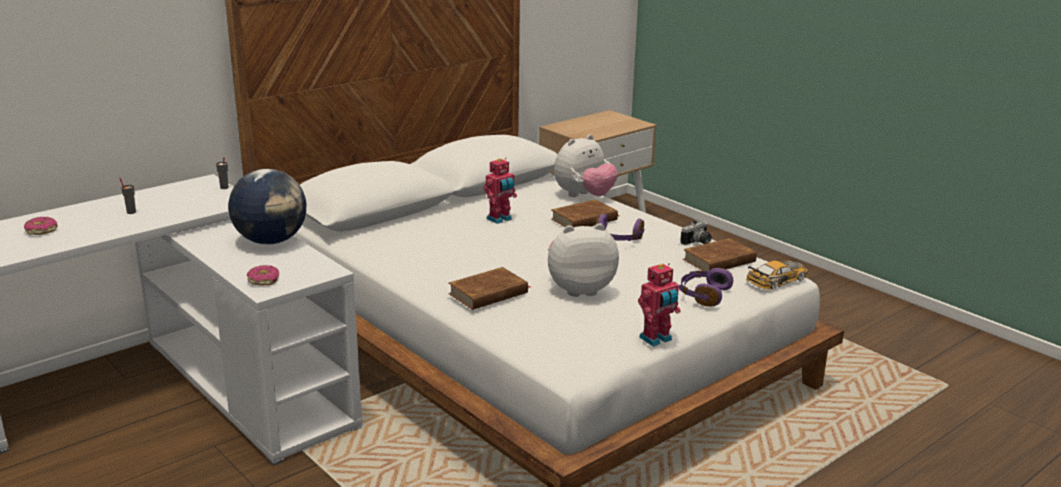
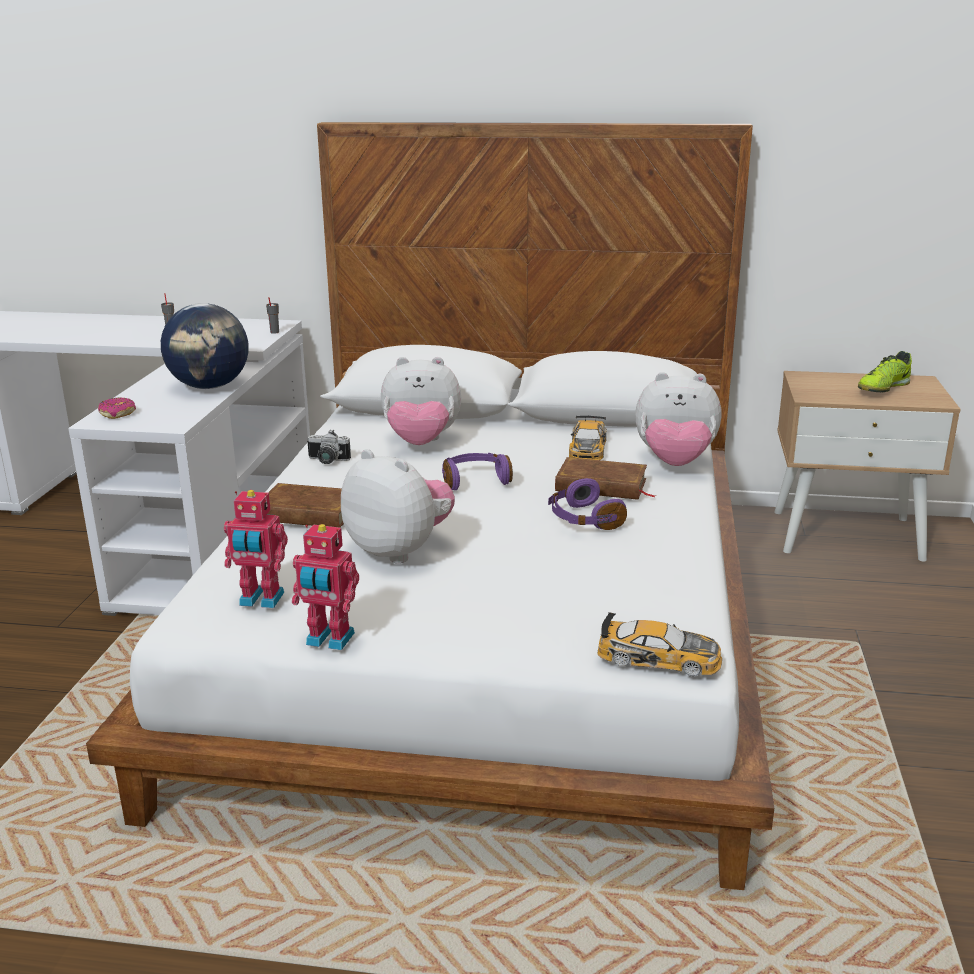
camera: 50 degrees right, 0 degrees up
(41, 231) = (93, 327): donut -> none
(432, 234) = (421, 443): none -> plush toy
(500, 219) = (519, 453): toy robot -> toy robot (260, 600)
(528, 203) = (587, 448): none -> toy car
(605, 123) = (882, 388): none -> shoe
(698, 242) = (673, 565): camera -> camera (327, 461)
(703, 295) = (511, 624): purple headphones -> purple headphones (475, 480)
(719, 261) = (642, 598): brown book -> none

